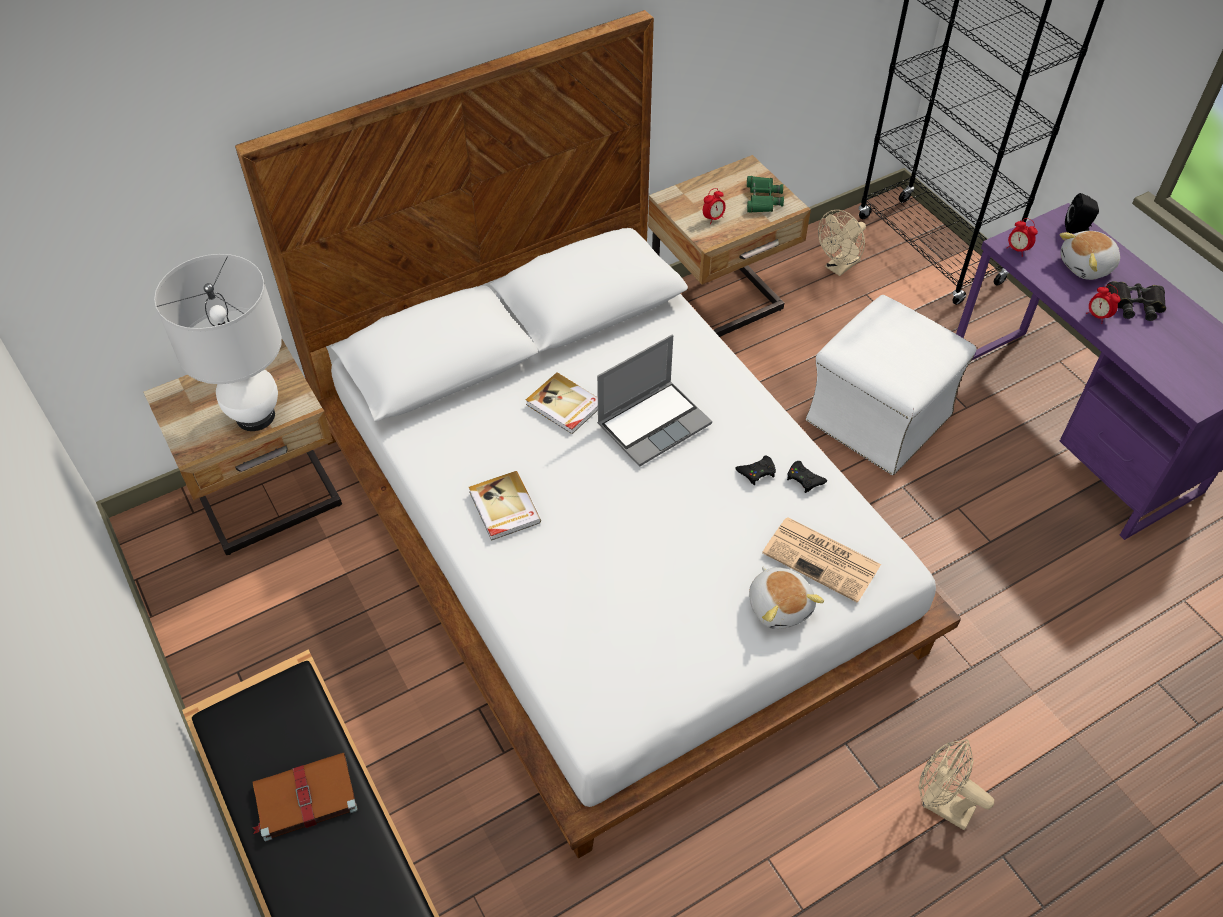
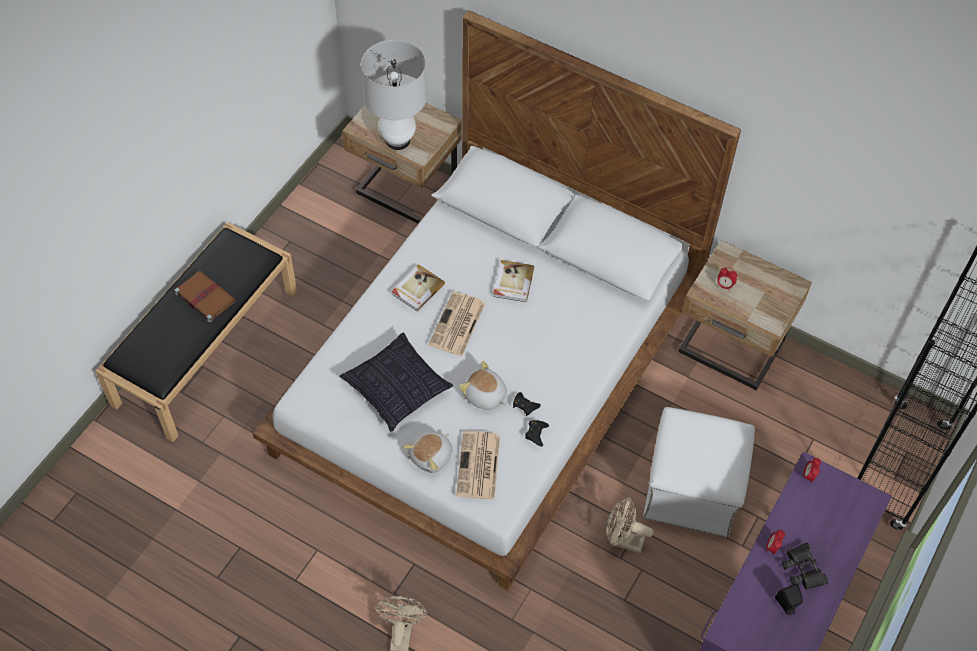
camera: 60 degrees right, 5 degrees up
(592, 488) = (457, 325): none -> newspaper
(650, 599) = (397, 388): none -> pillow
(654, 423) = (528, 334): laptop -> none
(762, 199) = (767, 306): green binoculars -> none
(839, 267) = (829, 410): beige fan -> beige fan (623, 541)
(1077, 229) = (863, 510): black speaker -> black speaker (787, 605)
(1087, 266) = (823, 527): plush toy -> plush toy (485, 396)

